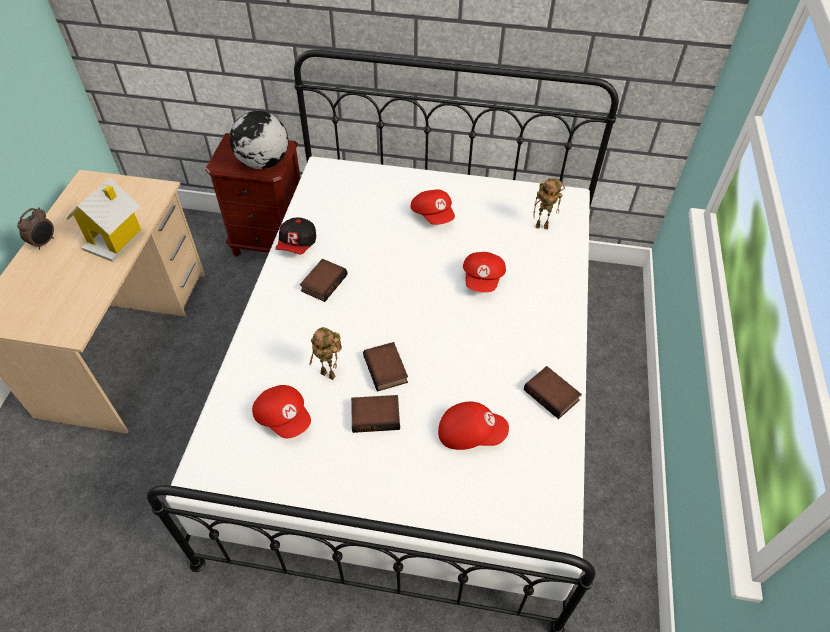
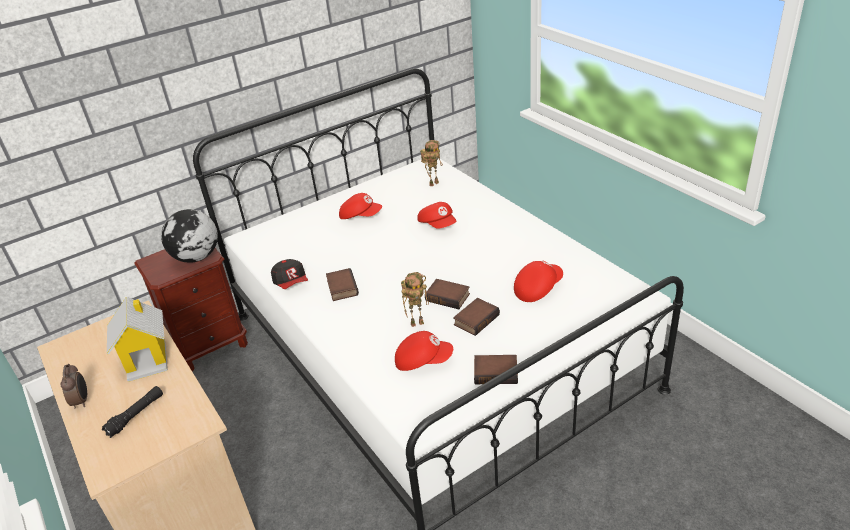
camera: 40 degrees left, 15 degrees down
(52, 285) = (136, 415): none -> black flashlight
(553, 395) = (552, 245): book -> book (496, 372)

